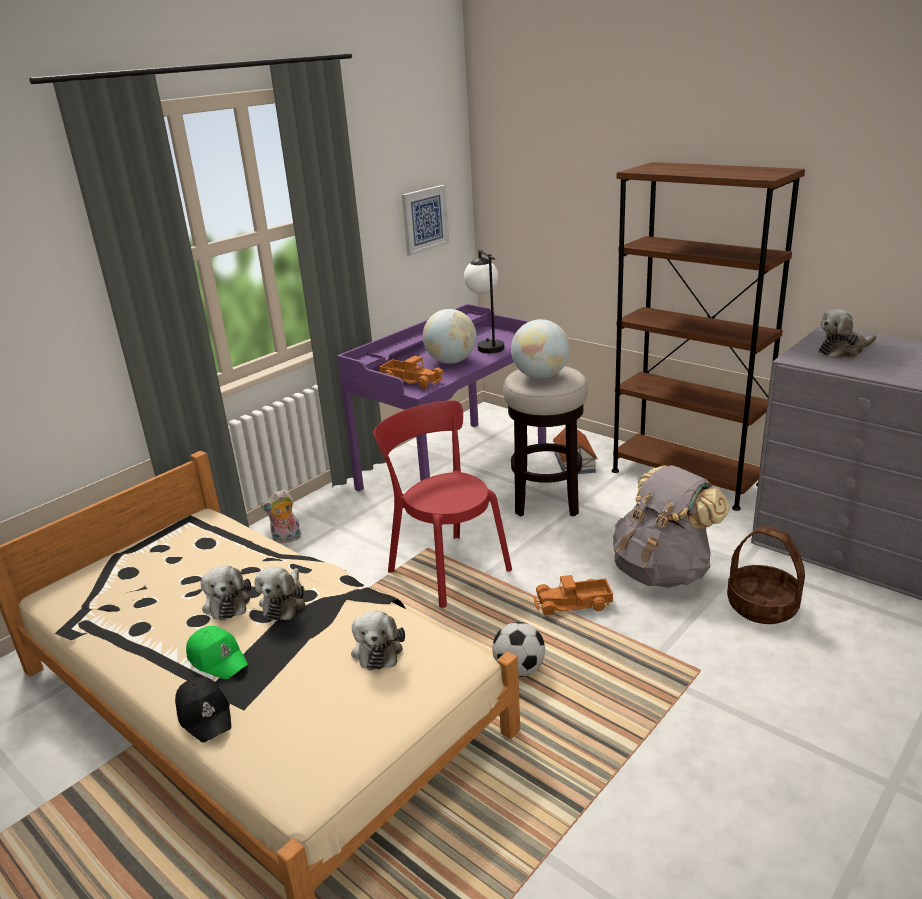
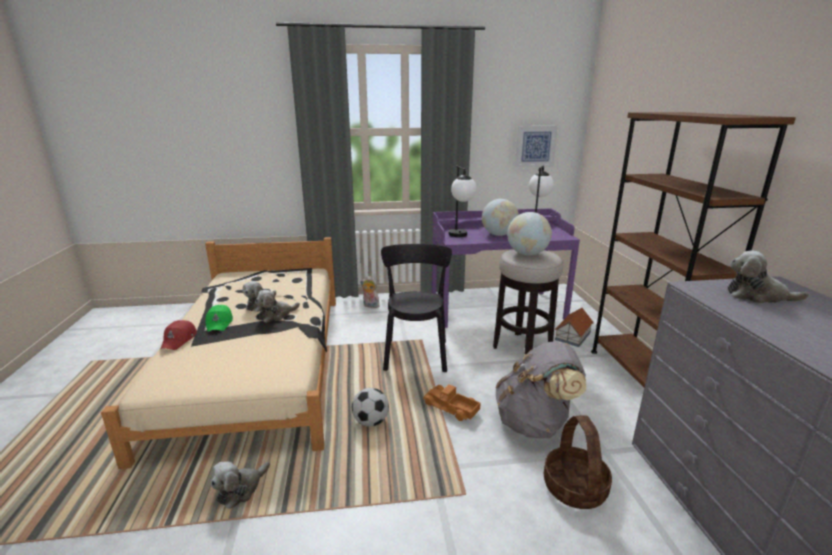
camera: 40 degrees right, 5 degrees down
(205, 714) = (179, 340): black cap -> red cap
(377, 649) = (269, 353): plush toy -> plush toy (241, 489)
(412, 380) = (460, 236): toy truck -> table lamp
(446, 567) = (416, 353): red chair -> black chair

